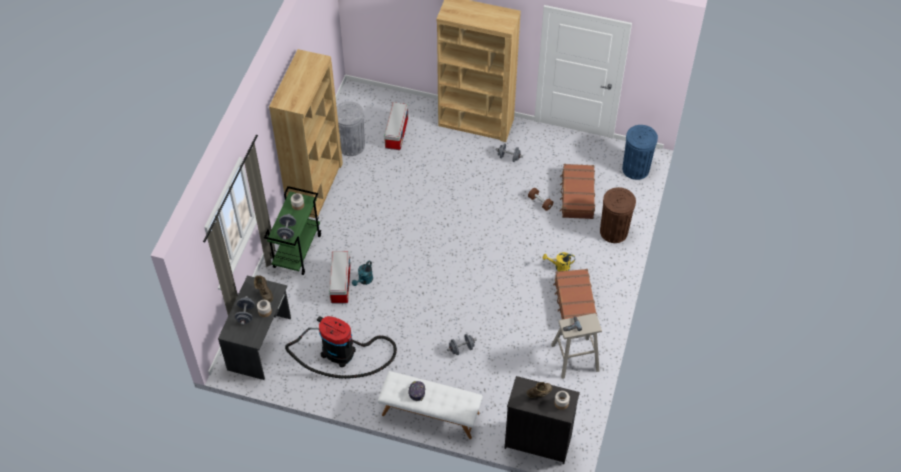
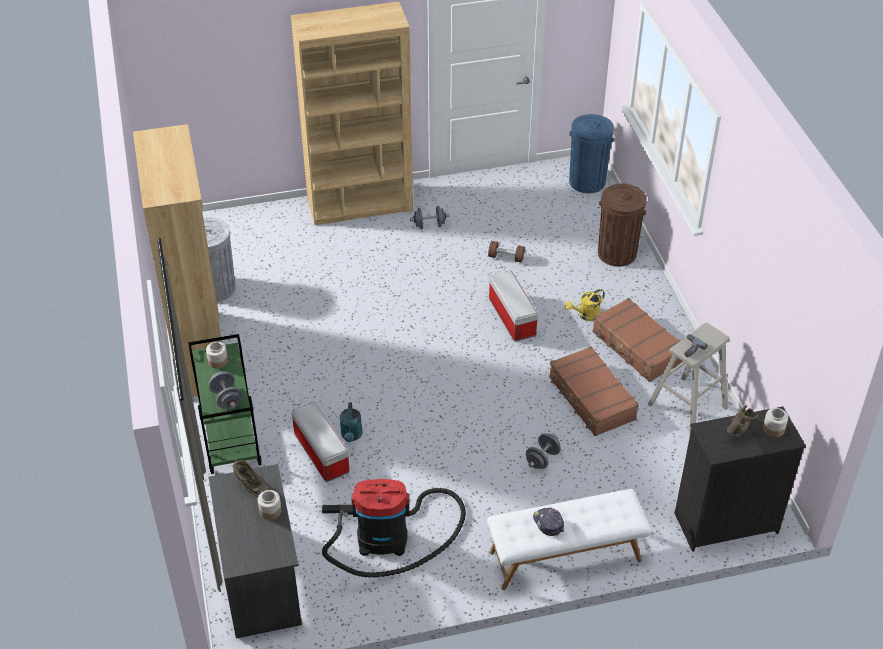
camera: 30 degrees left, 10 degrees down
(245, 315) = (244, 528): grey dumbbell -> none
(396, 132) = (265, 252): storage box -> storage box (511, 317)
(577, 196) = (544, 234): brown suitcase -> brown suitcase (591, 399)

